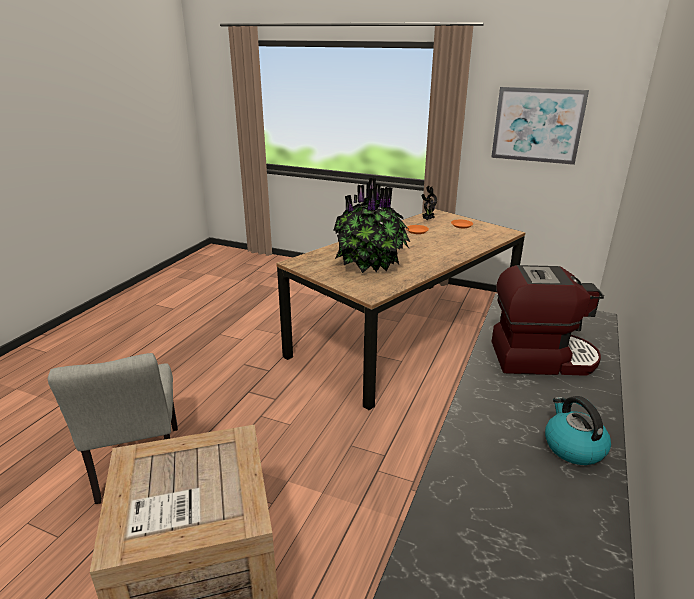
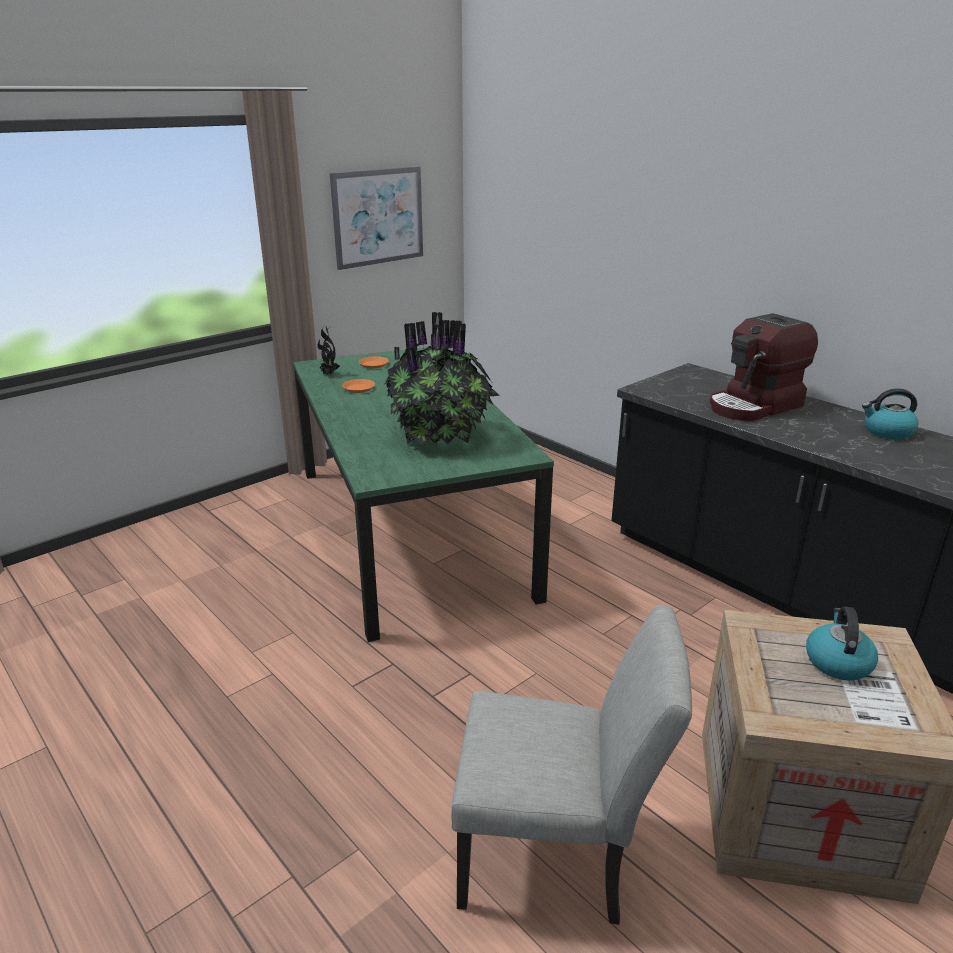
camera: 65 degrees left, 0 degrees up
(203, 488) = (837, 662): none -> kettle
(405, 335) = (408, 529): brown dining table -> green dining table
(541, 357) = (755, 406): coffee machine -> coffee machine turned 150 degrees counterclockwise

